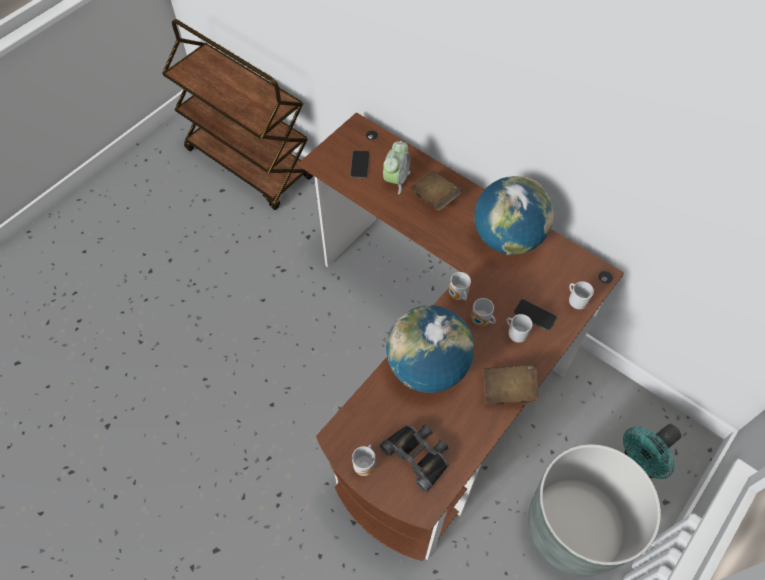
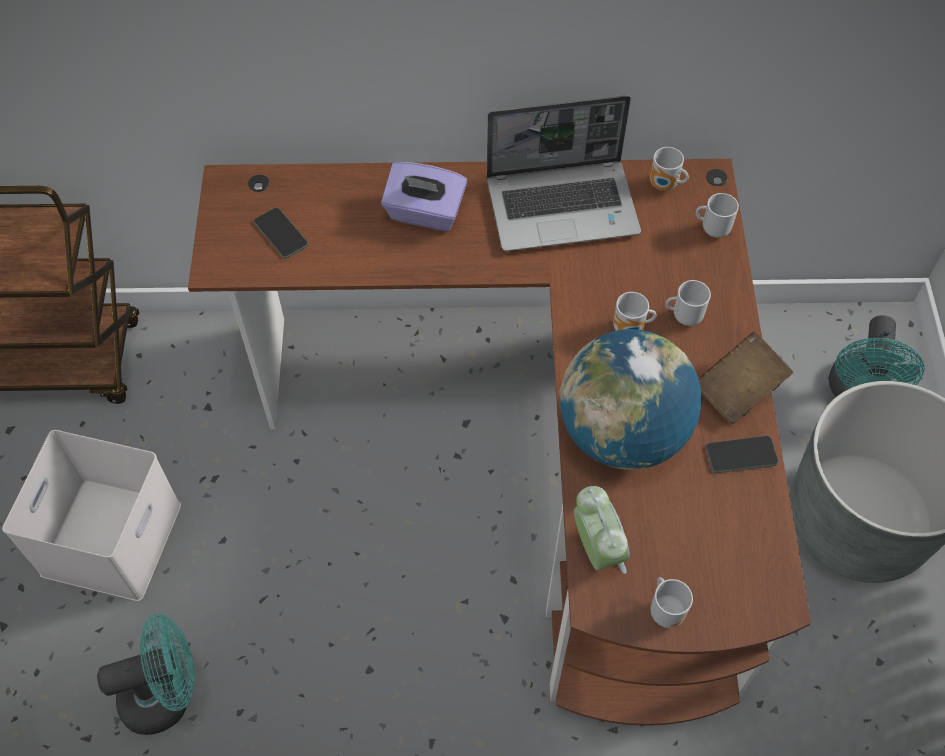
camera: 40 degrees left, 0 degrees up
(183, 348) = (166, 695): none -> turquoise fan
(221, 264) = (110, 536): none -> white storage box
(396, 180) = (351, 222): alarm clock -> alarm clock (597, 549)
(418, 455) = (714, 547): black binoculars -> none
(434, 198) = (425, 213): brown book -> purple tissue box
(458, 295) = (573, 318): mug -> mug (664, 186)
(507, 238) = (564, 206): globe -> laptop
(535, 315) = (683, 278): phone -> phone (741, 455)

